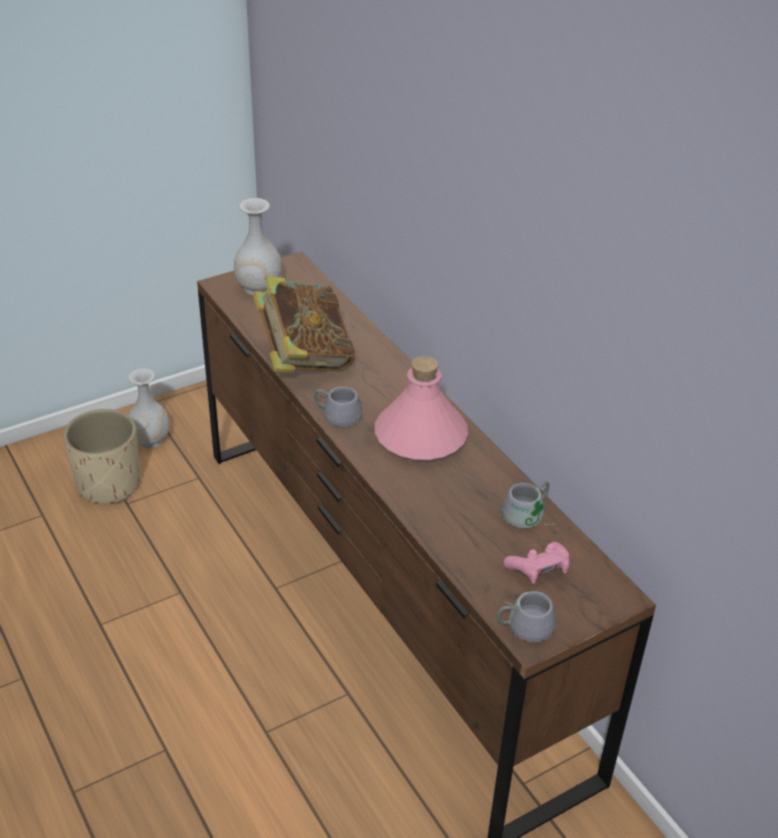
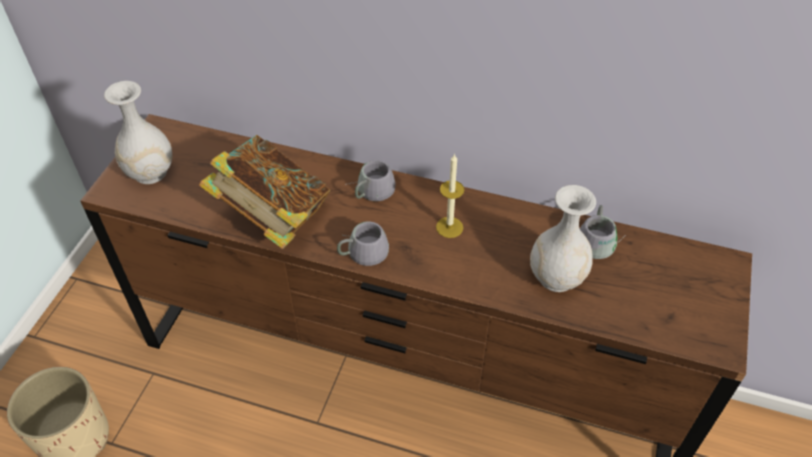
camera: 40 degrees left, 10 degrees up
(151, 440) = (72, 368): white vase -> white vase (557, 277)
(421, 436) = (449, 227): pink bottle -> candle
(523, 622) = (700, 336): grey mug -> grey mug (369, 190)
(538, 569) = (658, 282): pink game controller -> none

